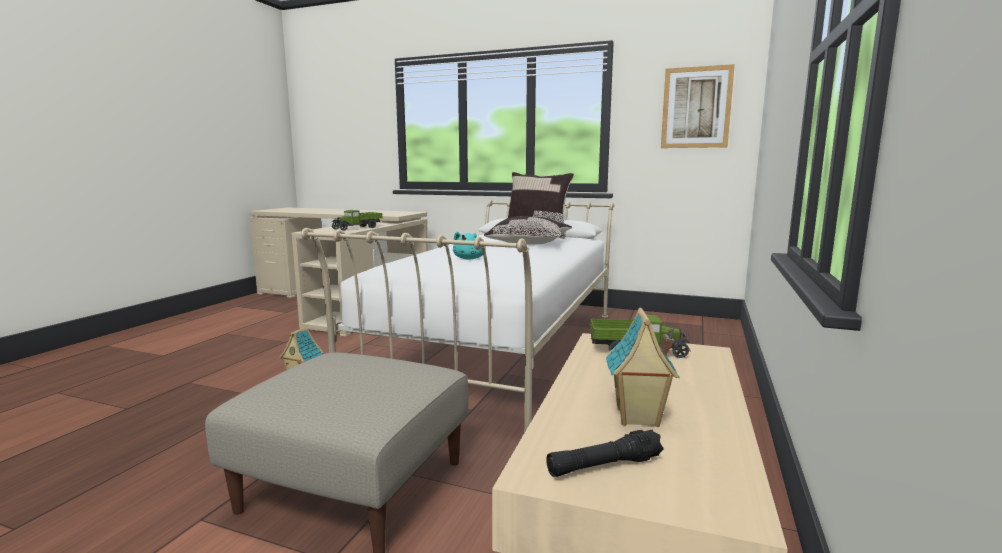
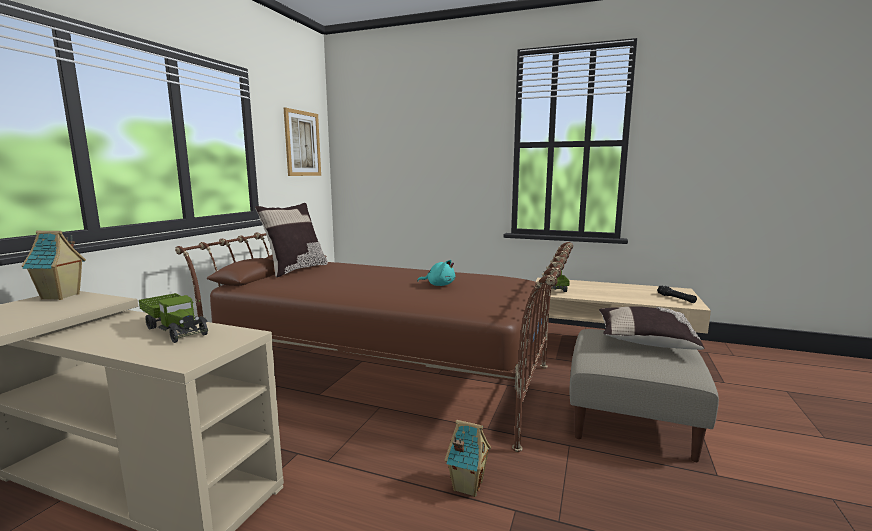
camera: 90 degrees left, 0 degrees up
(499, 351) = (382, 376): white bed -> brown bed
(530, 243) = (353, 272): pillow -> pillow (644, 340)
(637, 418) = (633, 293): toy house -> toy house (61, 296)

